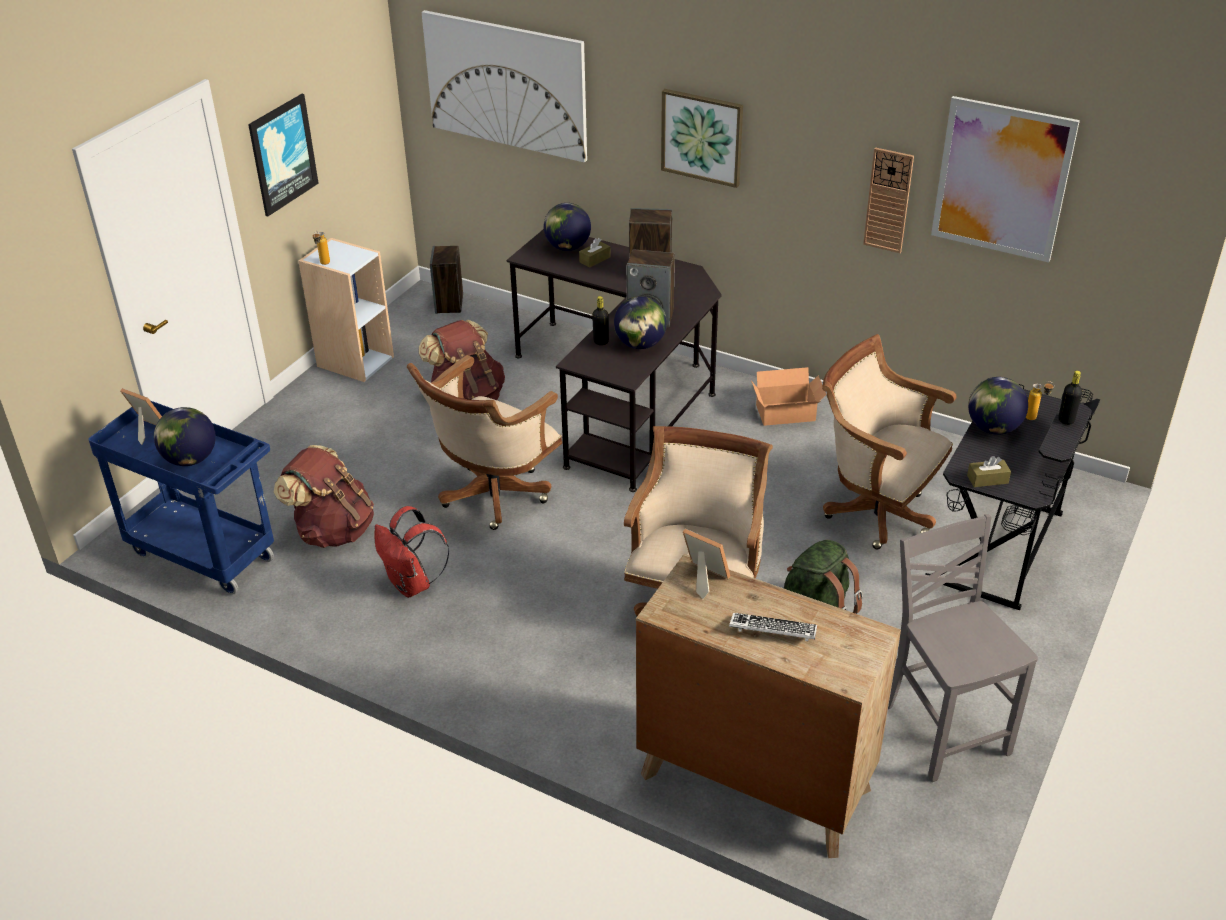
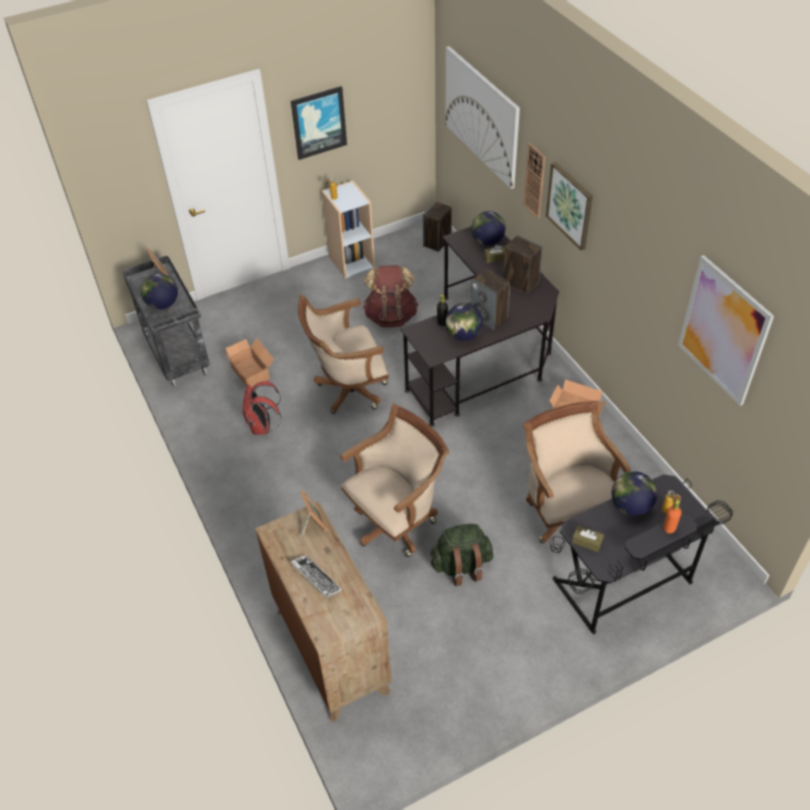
camera: 35 degrees right, 10 degrees up
(209, 560) = (179, 359): blue cart -> grey cart
(333, 530) = (251, 371): brown backpack -> cardboard box
(888, 200) = (660, 306): wall clock -> wall clock (535, 181)
(943, 728) = (468, 683): grey chair -> none
(1066, 420) = (669, 528): black bottle -> orange bottle

